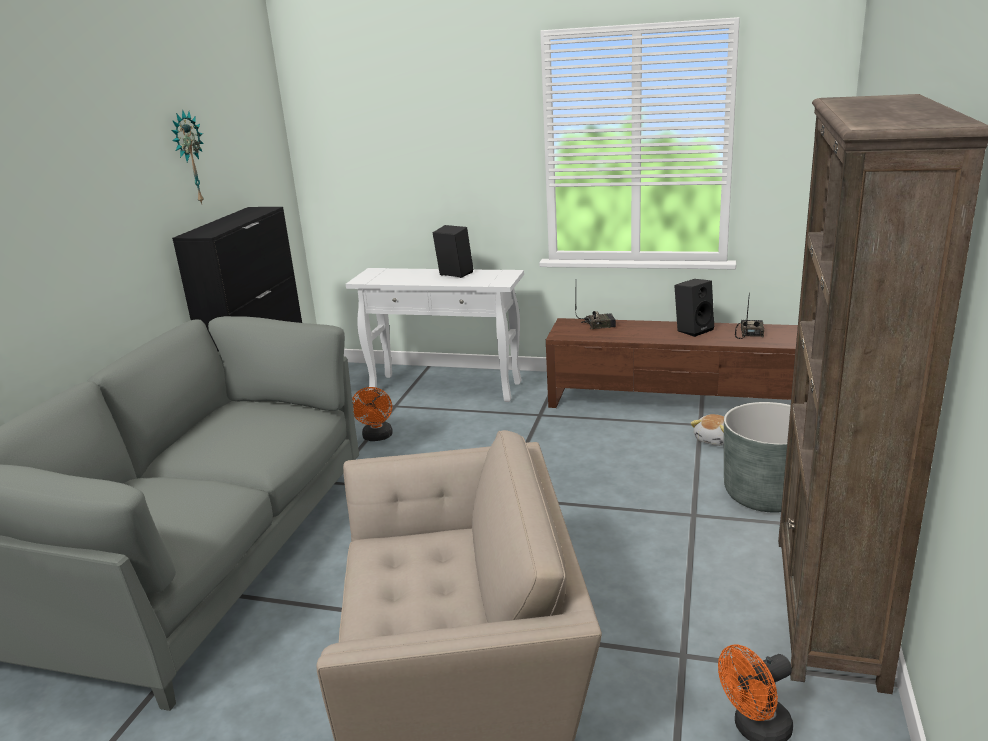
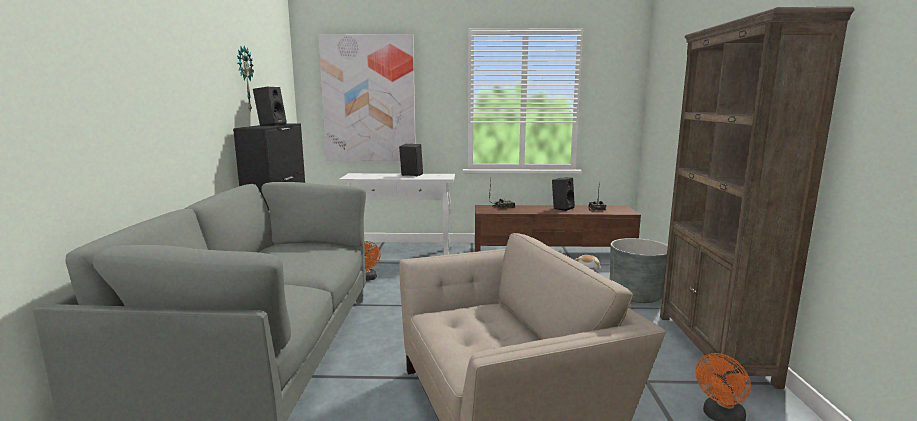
camera: 15 degrees left, 10 degrees down
(233, 219) = (271, 125): none -> black speaker
(393, 152) = (369, 99): none -> picture

